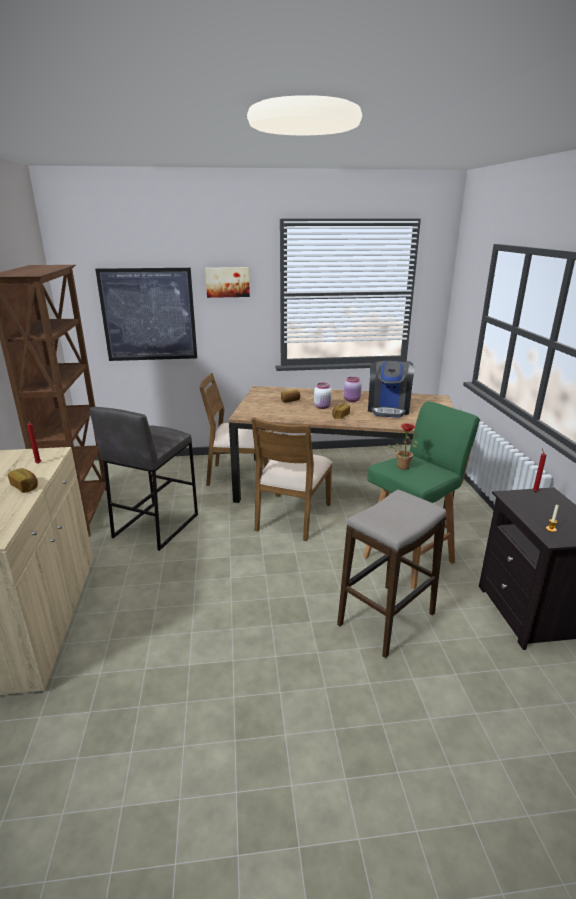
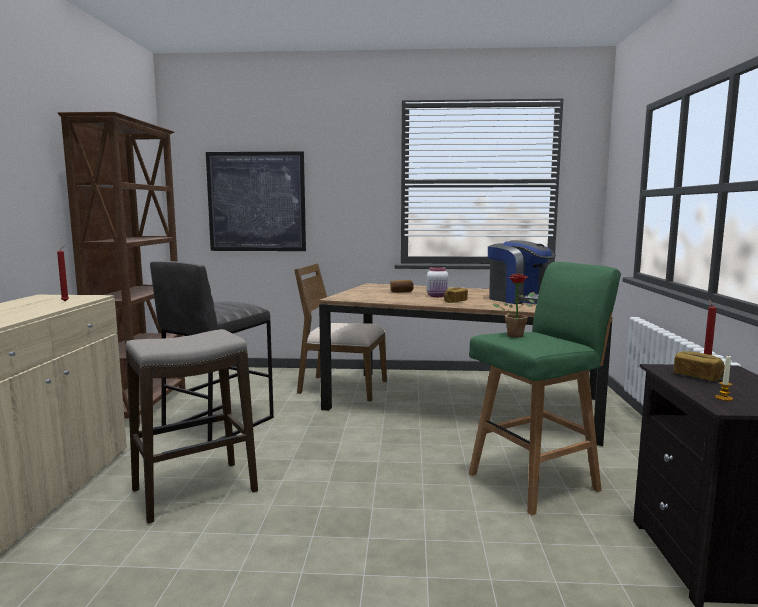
camera: 10 degrees right, 15 degrees down
(25, 487) = (30, 312): bread -> bread (697, 376)
(227, 282) = (343, 167): picture -> none
(292, 517) = (388, 427): brown chair -> none
(352, 400) = (477, 293): pink jar -> none
(387, 619) = (481, 546): stool -> stool (195, 491)
(388, 409) = (519, 299): coffee machine -> coffee machine turned 60 degrees counterclockwise

